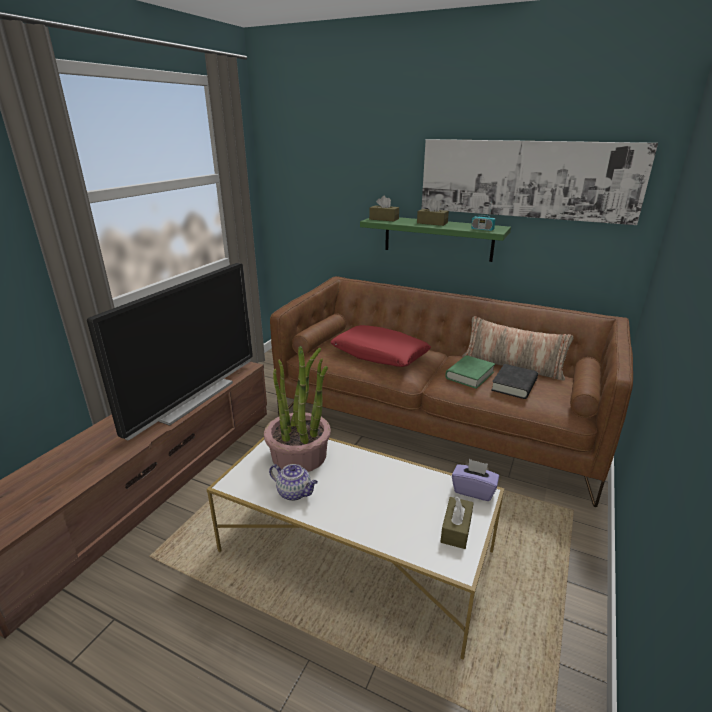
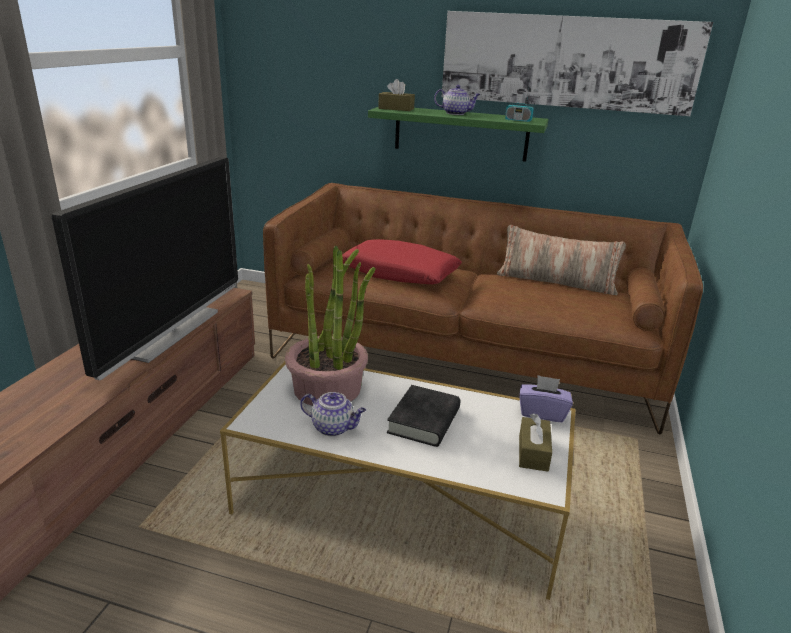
camera: 10 degrees left, 0 degrees up
(432, 223) = (456, 113): brown tissue box -> teapot
(469, 375) = (512, 292): green book -> none
(514, 385) = (564, 301): black book -> black book (424, 421)

